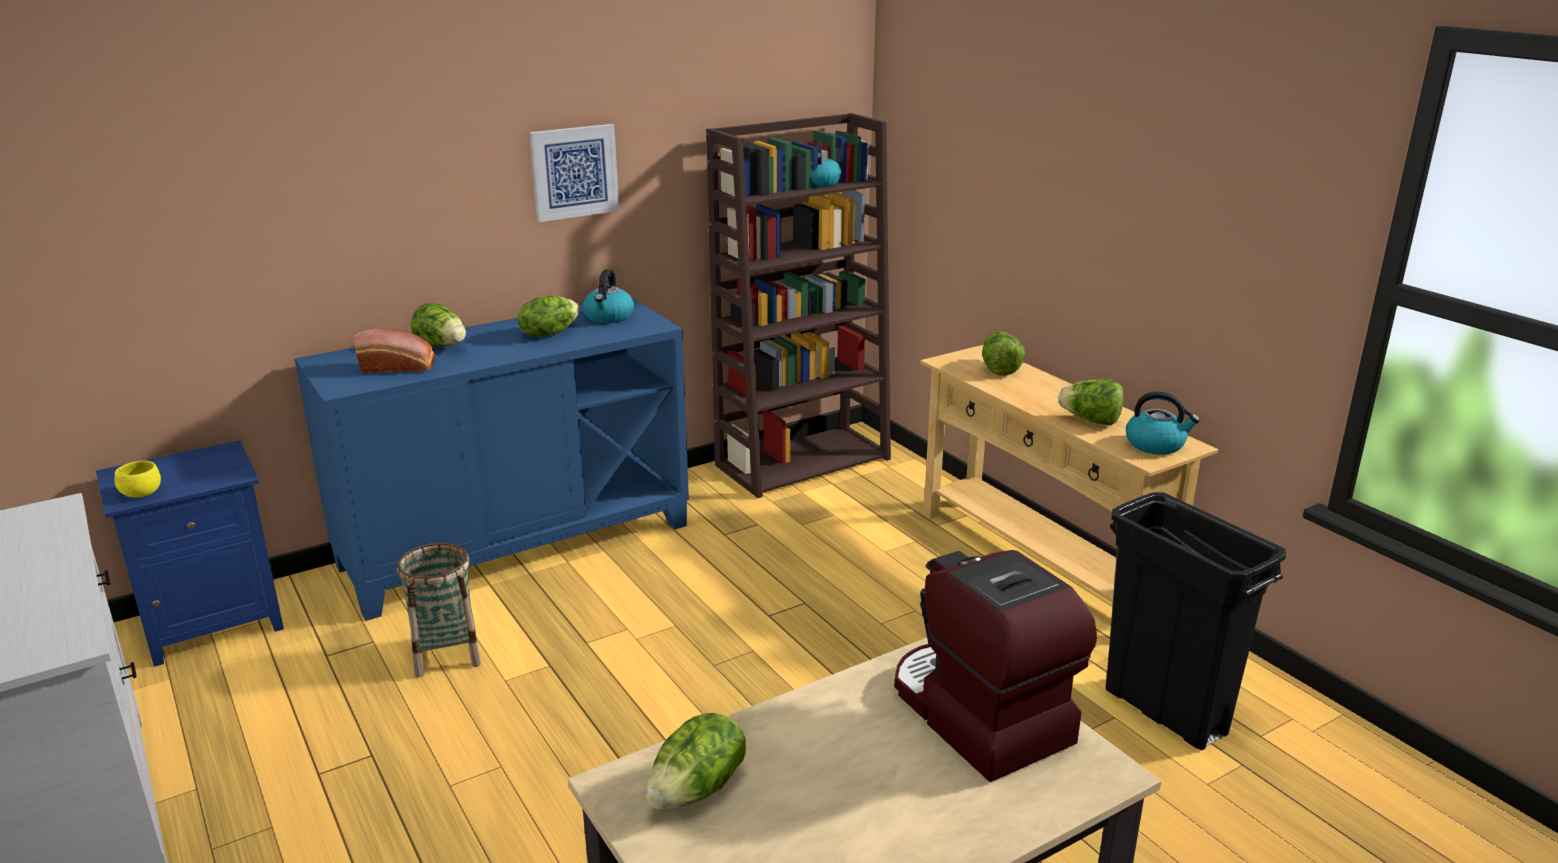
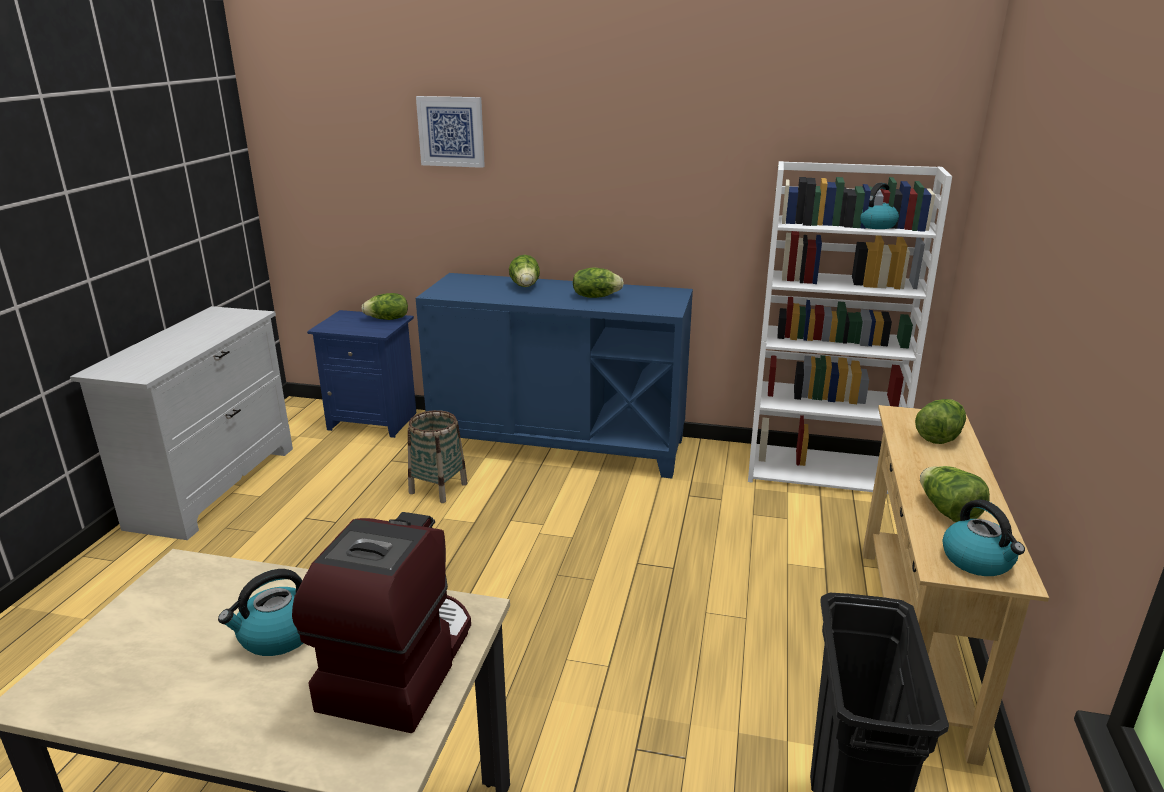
camera: 45 degrees right, 0 degrees up
(141, 494) = (333, 327): yellow bowl -> none
(400, 367) = (483, 291): bread -> none
(574, 172) = (659, 180): picture -> picture (451, 131)
(609, 317) = (651, 297): kettle -> kettle (277, 636)
(698, 789) = (197, 595): lettuce -> lettuce (387, 319)
(803, 461) = (821, 471): brown bookcase -> white bookcase

